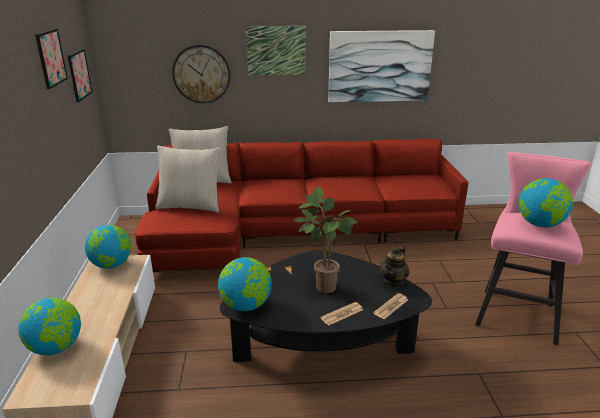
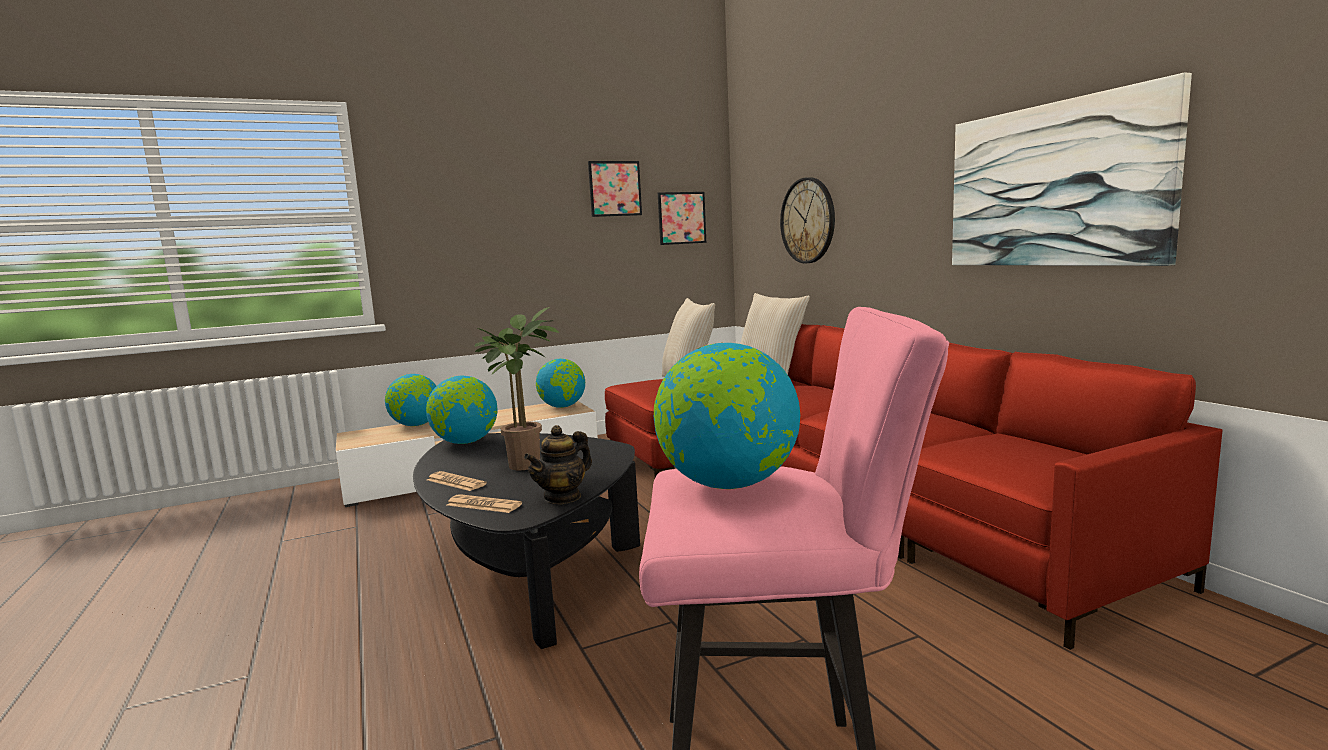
camera: 70 degrees right, 15 degrees down
(276, 50) = (886, 174): picture -> none
(393, 282) = (562, 497): teapot -> teapot turned 60 degrees counterclockwise

